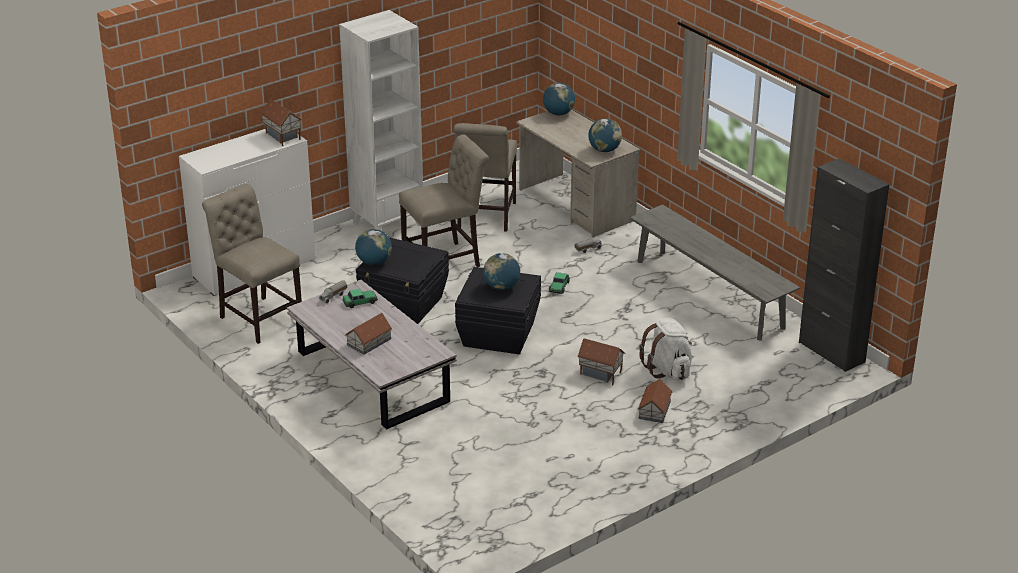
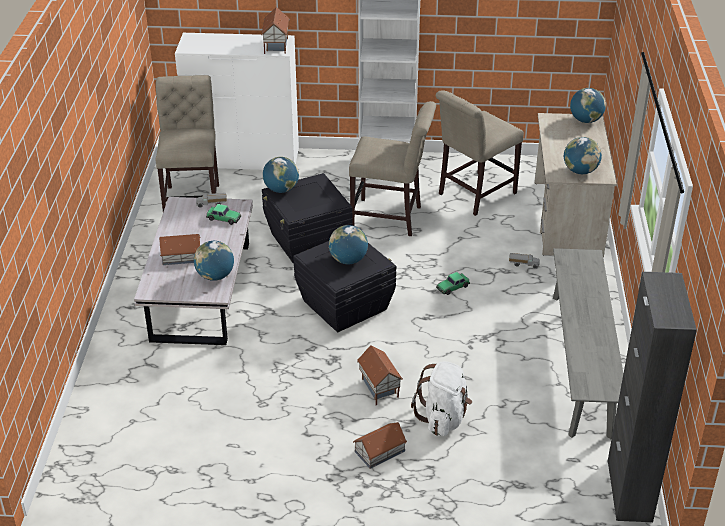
camera: 40 degrees right, 5 degrees up
(418, 342) = (215, 276): none -> globe

